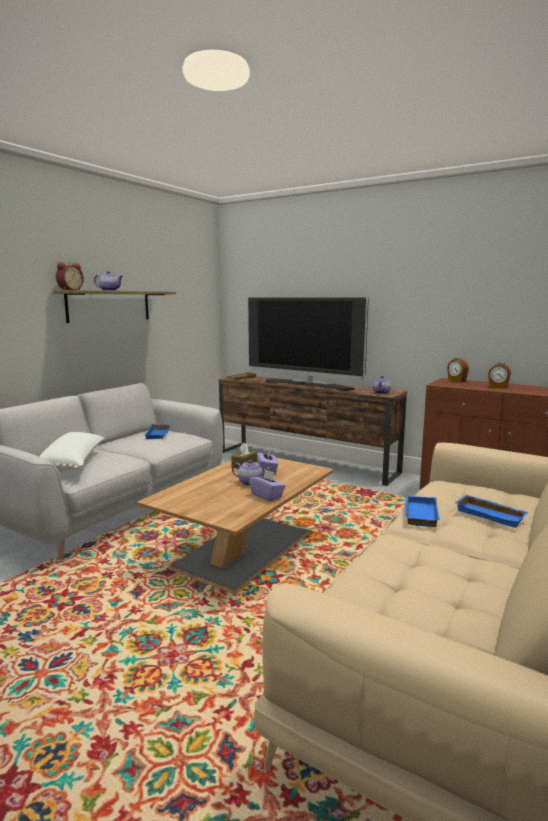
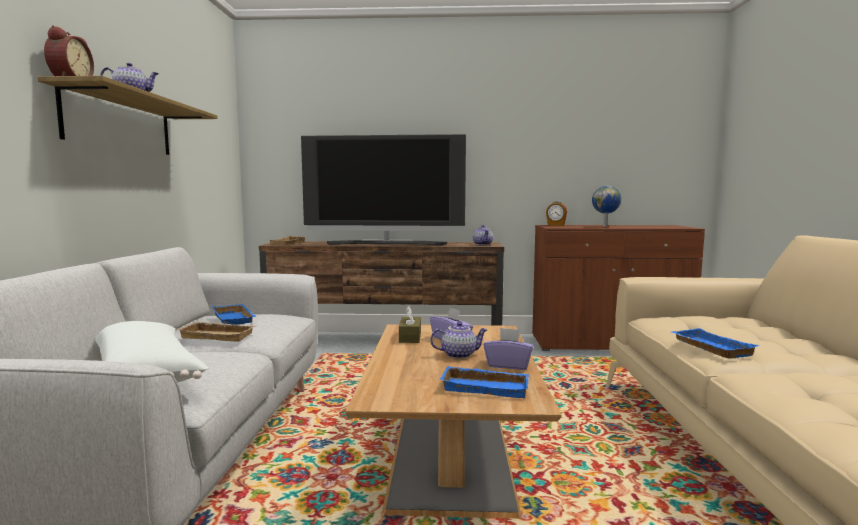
camera: 30 degrees left, 5 degrees down
(136, 445) = (220, 335): none -> beige tray
(491, 514) = (762, 335): blue tray -> blue tray (486, 387)
(498, 386) = (605, 226): alarm clock -> globe

